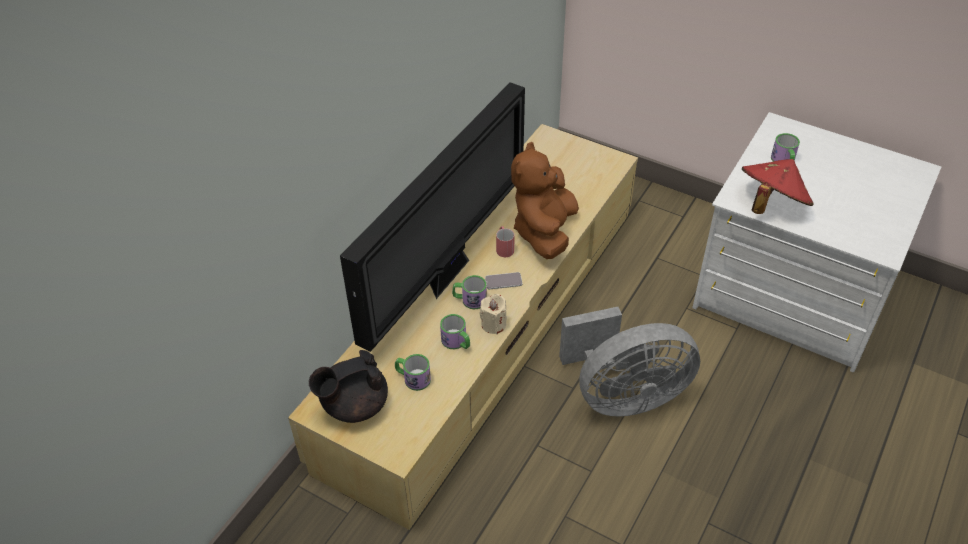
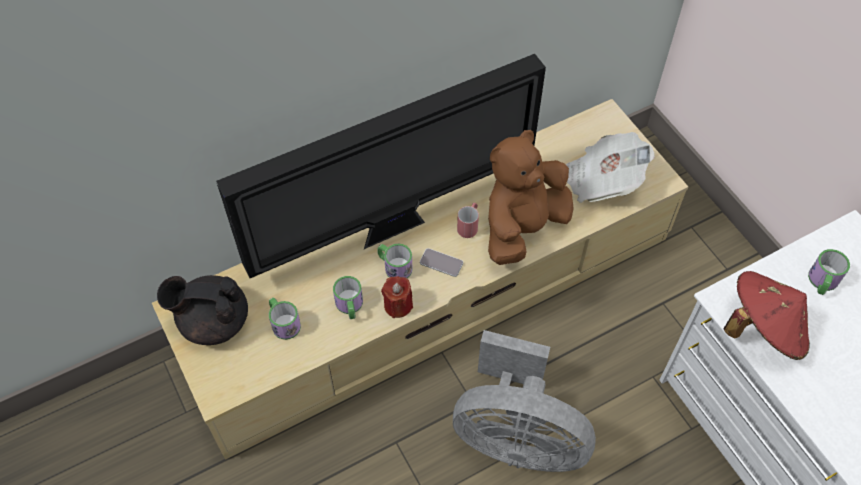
camera: 30 degrees right, 10 degrees up
(493, 324) = (398, 305): beige candle -> red candle
(576, 178) = (602, 180): none -> newspaper

